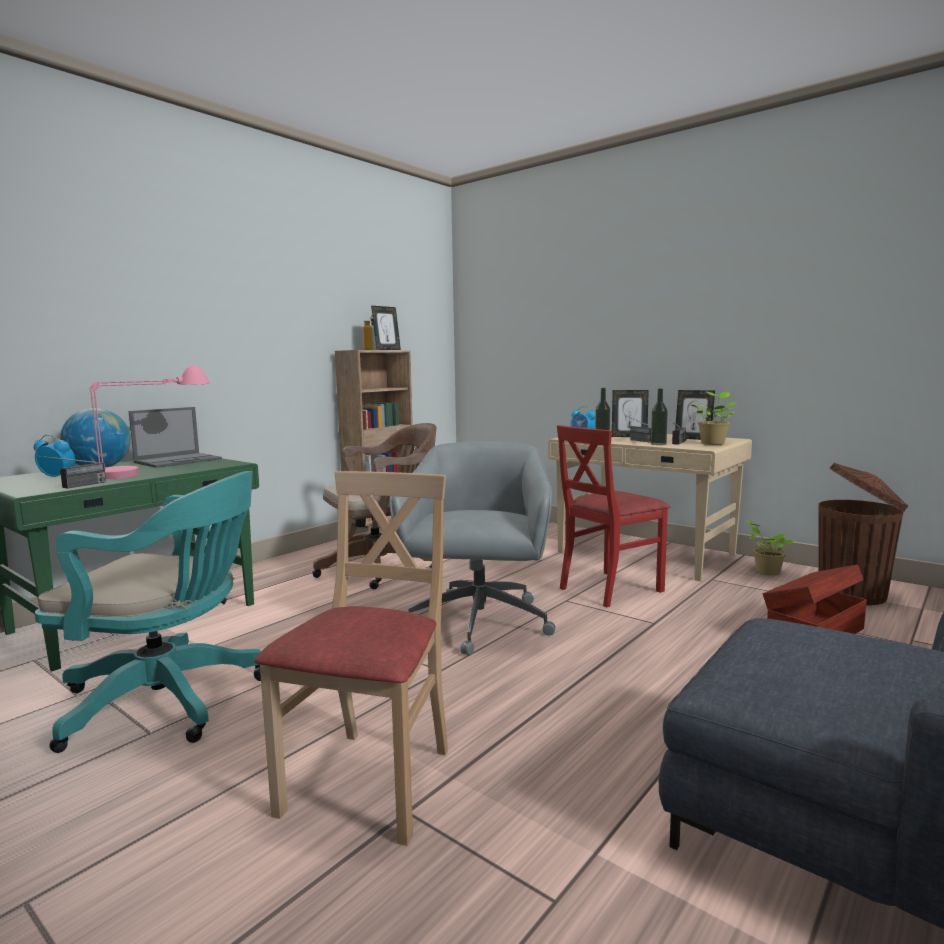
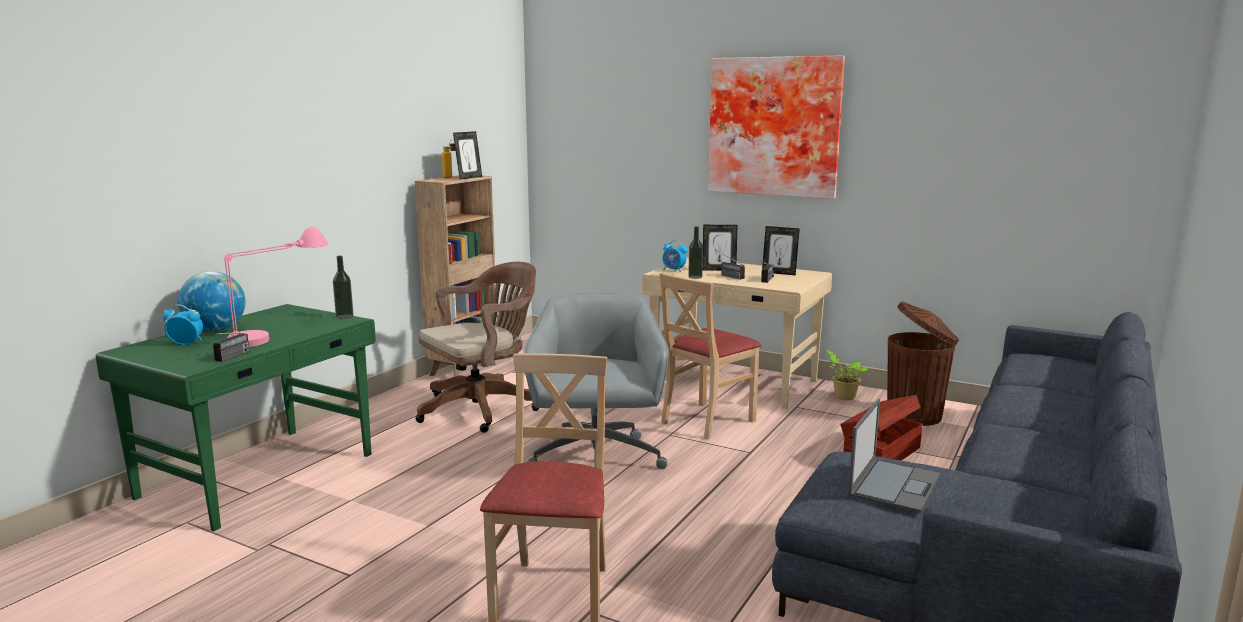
camera: 10 degrees left, 5 degrees up
(171, 701) = (350, 549): turquoise office chair -> none
(179, 460) = (287, 316): laptop -> laptop (894, 485)
(609, 588) = (706, 421): red chair -> beige chair
(658, 444) = (748, 282): bottle -> bottle (344, 316)
(688, 290) = (775, 126): none -> picture
(713, 443) = (798, 280): potted plant -> none

